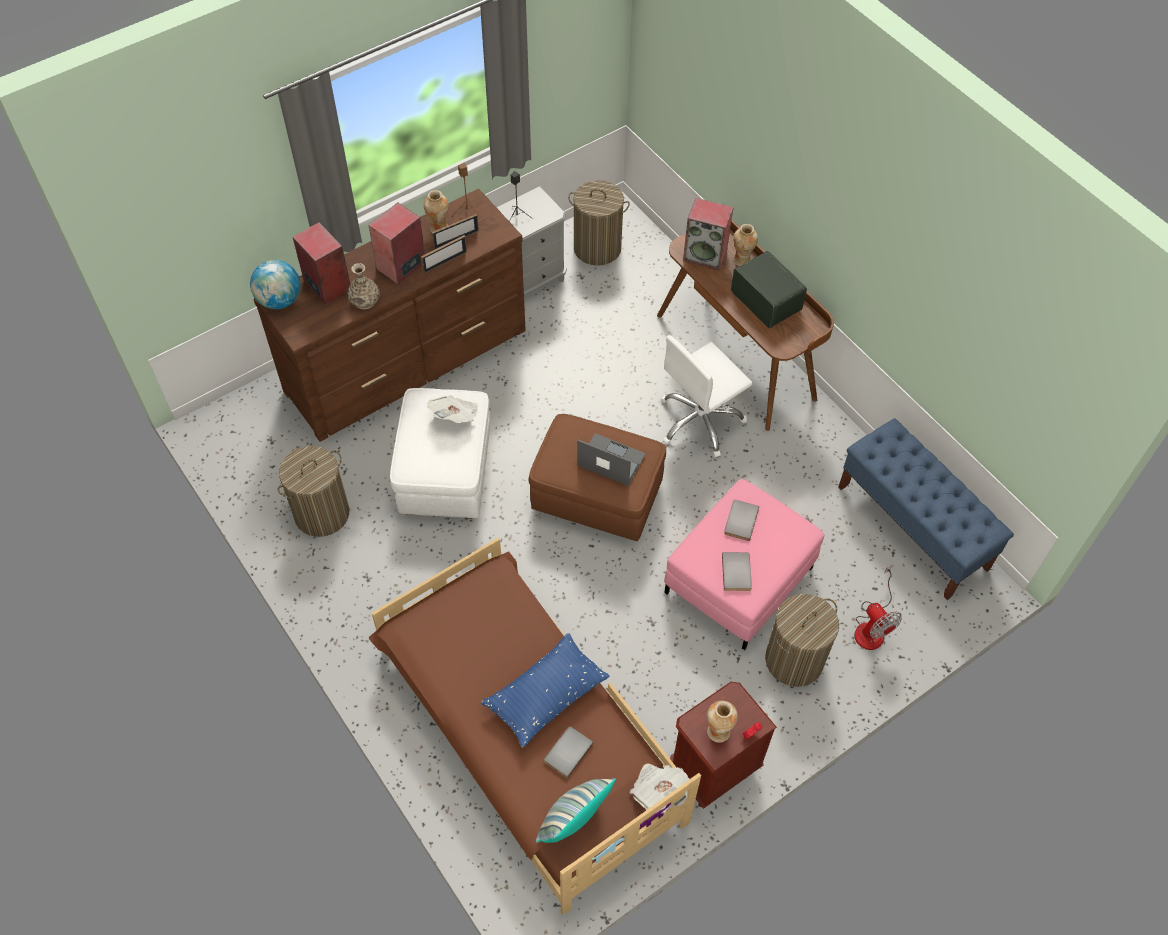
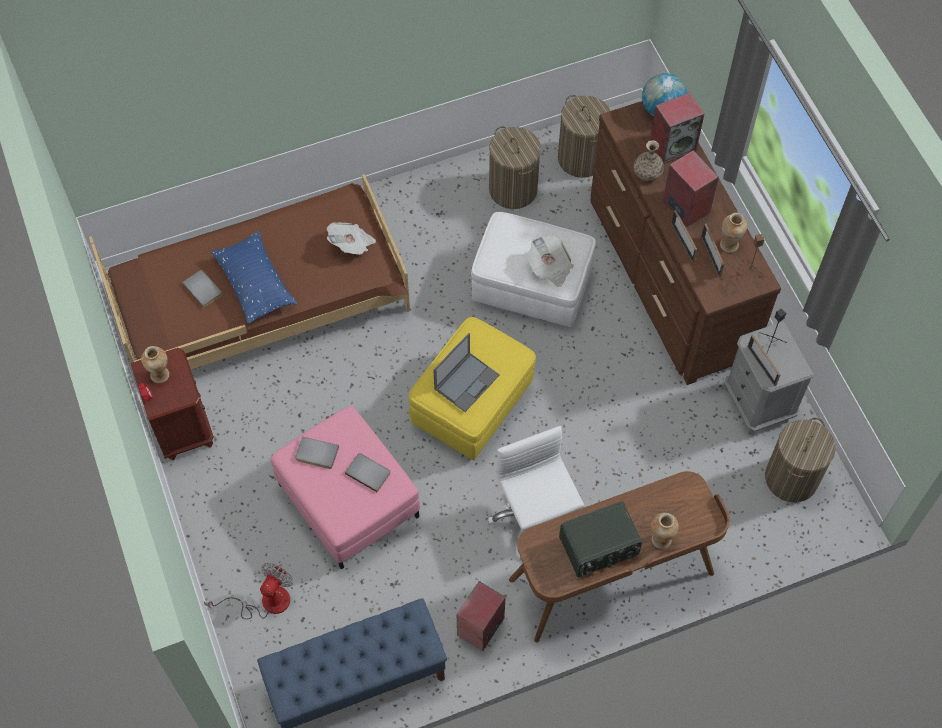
camera: 105 degrees right, 5 degrees up
(542, 220) = (761, 366): none -> picture frame
(573, 821) = (148, 281): pillow -> none
(596, 496) = (473, 403): brown ottoman -> yellow ottoman
(659, 791) = (148, 344): newspaper -> newspaper (352, 244)
(705, 255) = (675, 505): speaker -> speaker (480, 627)
(794, 660) = (255, 523): laundry basket -> laundry basket (581, 158)
(871, 627) = (265, 602): fan -> fan turned 135 degrees clockwise

